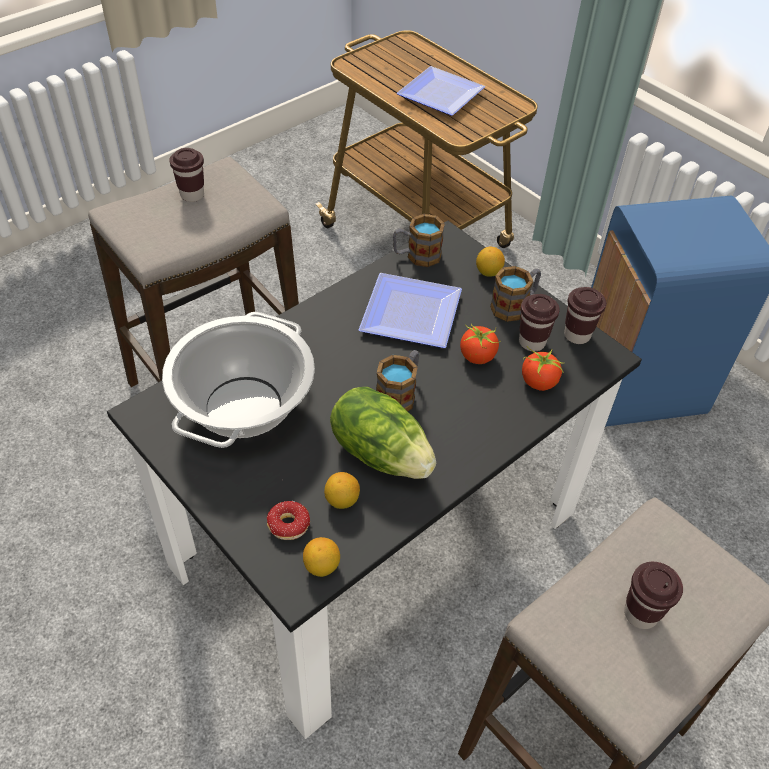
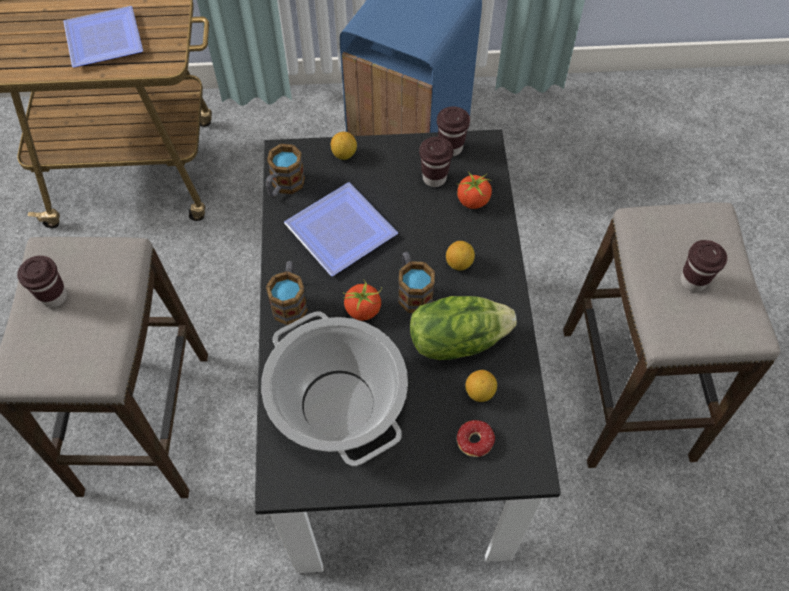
camera: 50 degrees left, 10 degrees up
(322, 566) = (526, 441): lemon -> lemon (459, 263)
(477, 356) = (419, 219): tomato -> tomato (363, 310)
(514, 305) = (391, 163): mug -> mug (290, 301)

